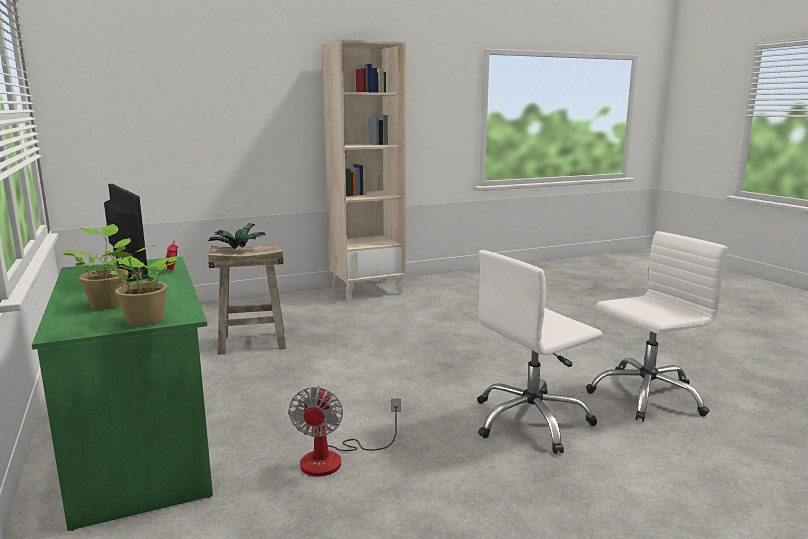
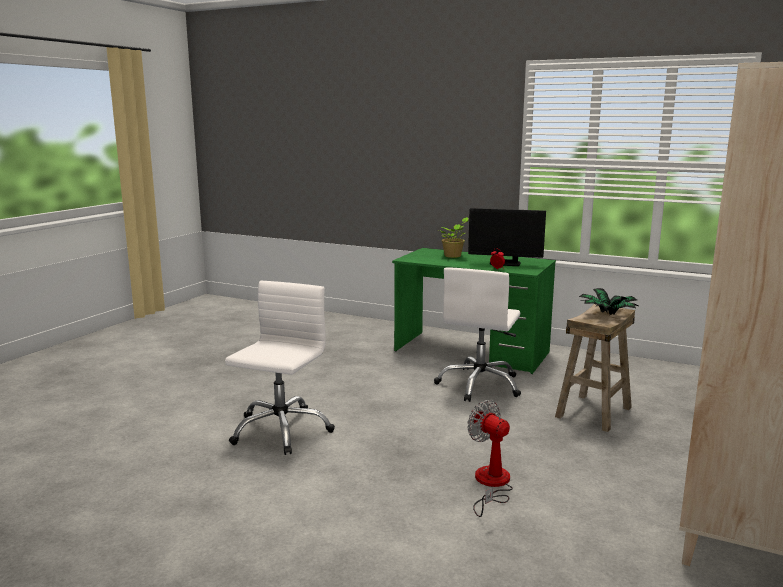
camera: 140 degrees right, 0 degrees up
(144, 321) = (413, 256): potted plant -> none
(335, 459) = (370, 375): fan -> fan (491, 484)
(646, 395) = (192, 489): white office chair -> white office chair (480, 385)

